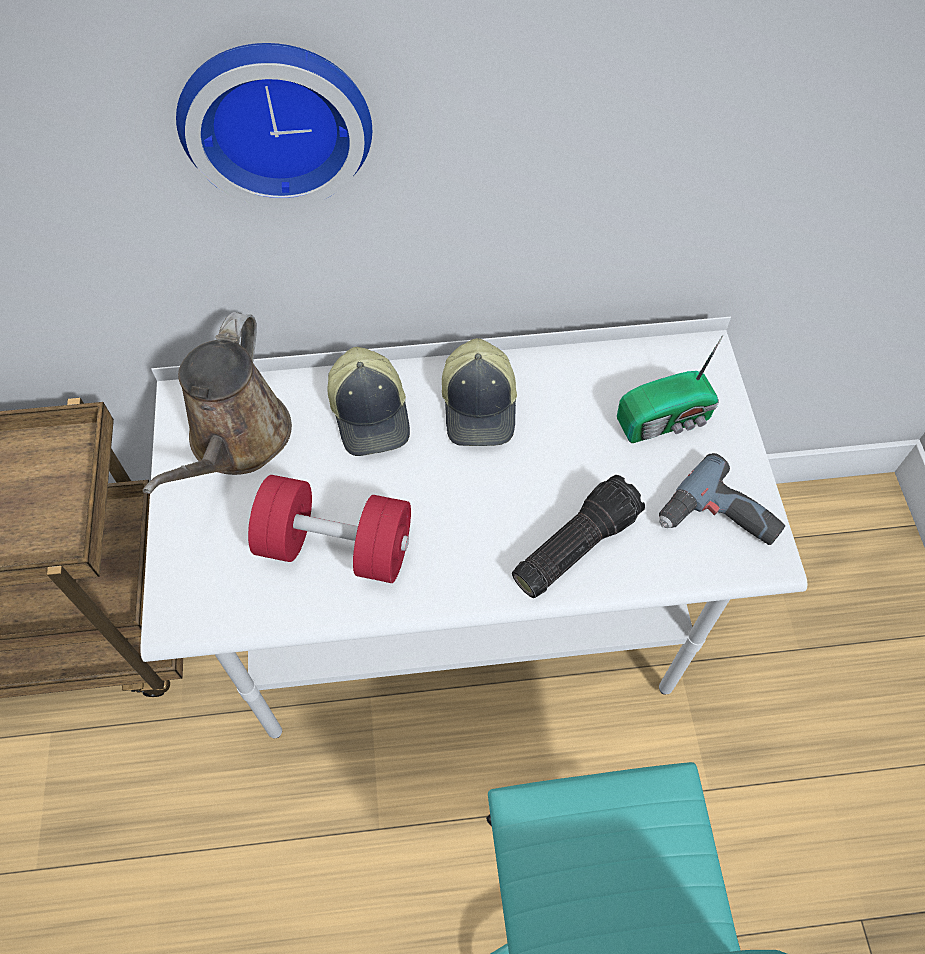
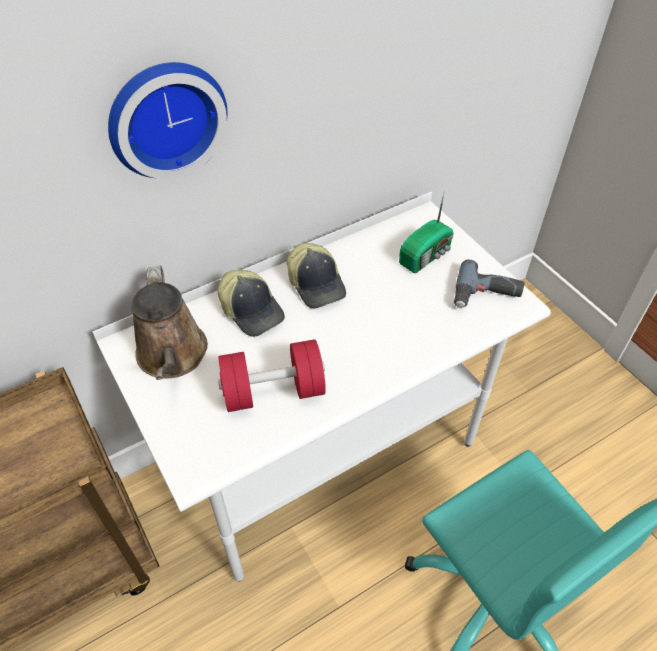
camera: 25 degrees left, 10 degrees down
(573, 544) = (415, 337): flashlight -> none

